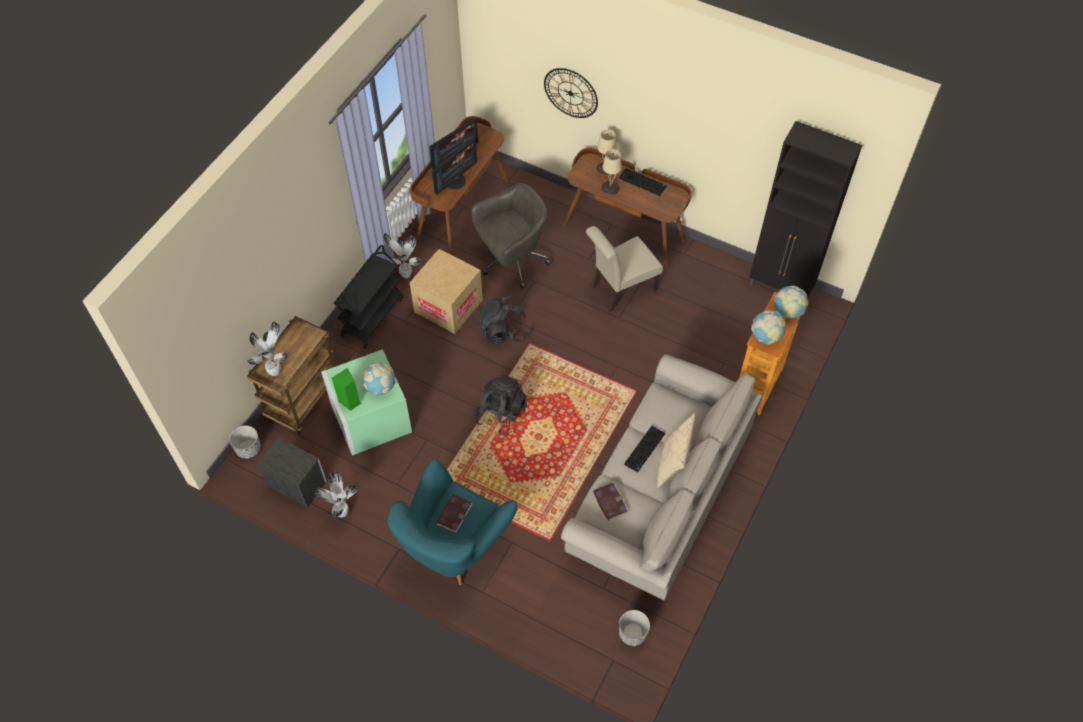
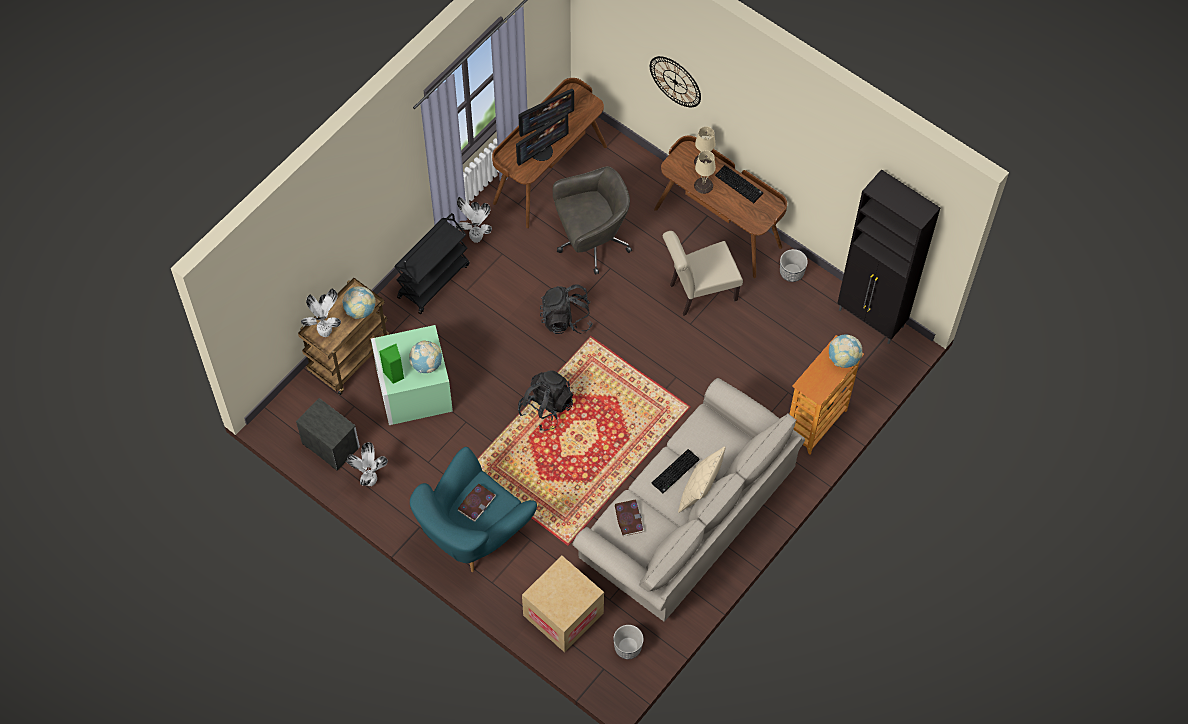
camera: 10 degrees right, 5 degrees up
(248, 449) = (288, 401): planter -> planter (791, 272)
(448, 306) = (514, 281): cardboard box -> cardboard box (563, 614)
(766, 336) = (813, 381): globe -> globe (360, 310)

